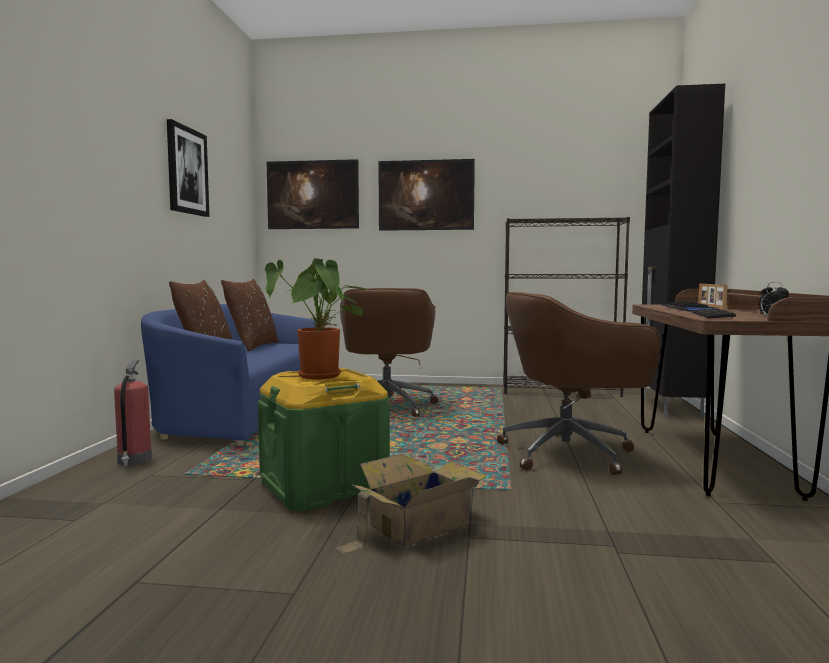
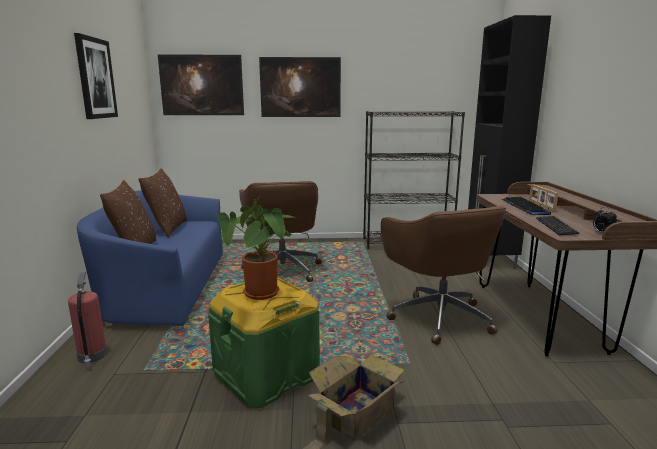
camera: 10 degrees left, 10 degrees up
(570, 453) = (438, 316): brown office chair -> brown office chair turned 90 degrees counterclockwise

